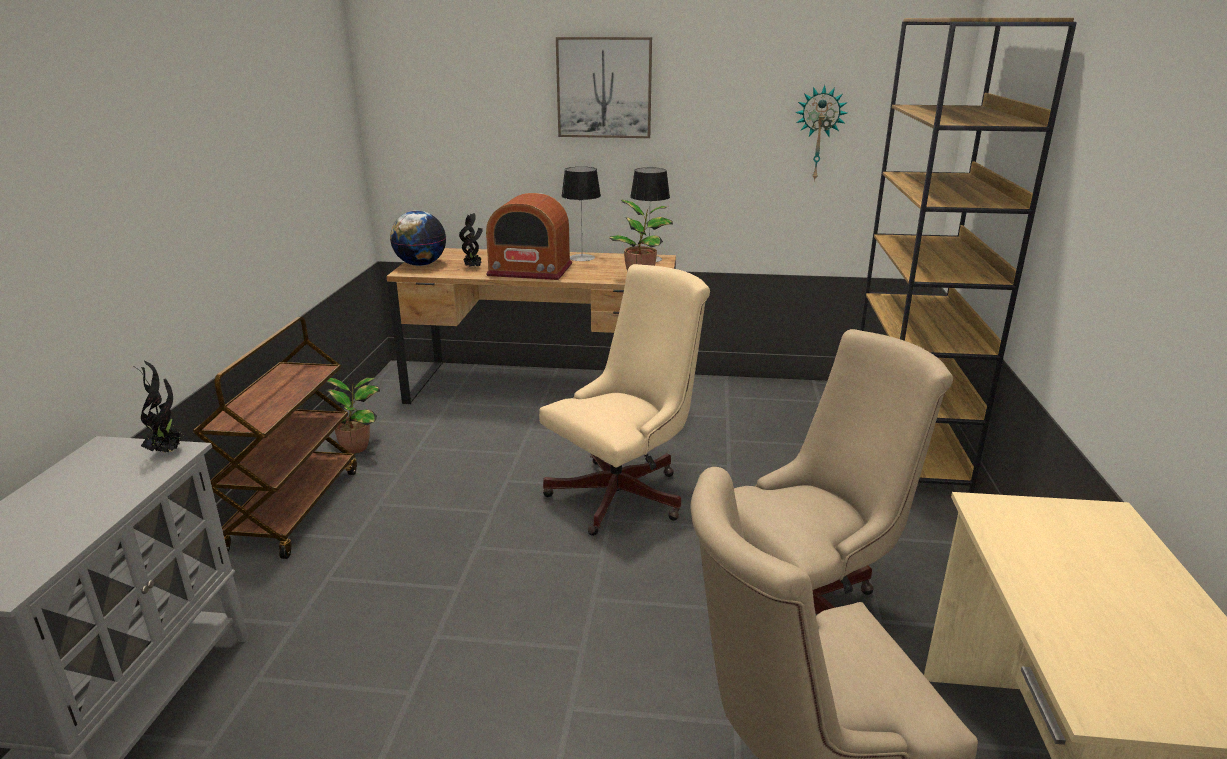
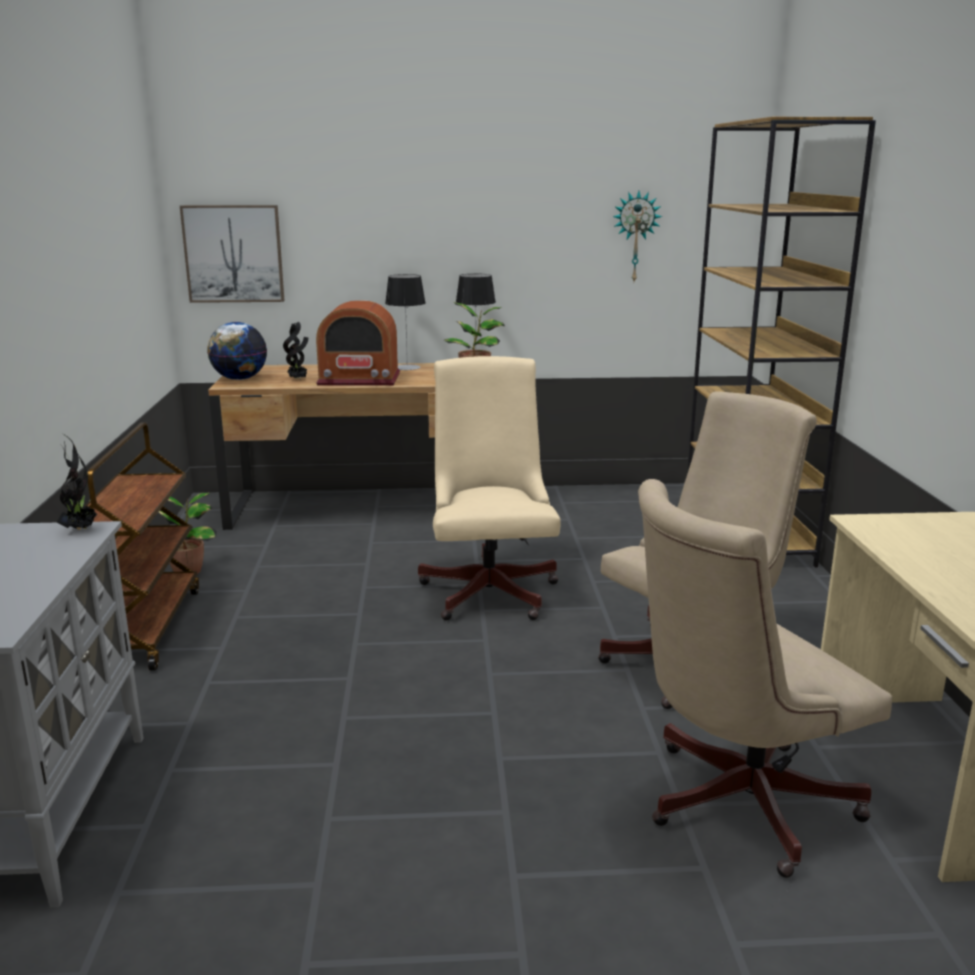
camera: 10 degrees left, 5 degrees down
(604, 88) = (424, 195): picture -> picture (233, 254)
(625, 493) = (490, 588): beige office chair -> beige office chair turned 45 degrees counterclockwise

